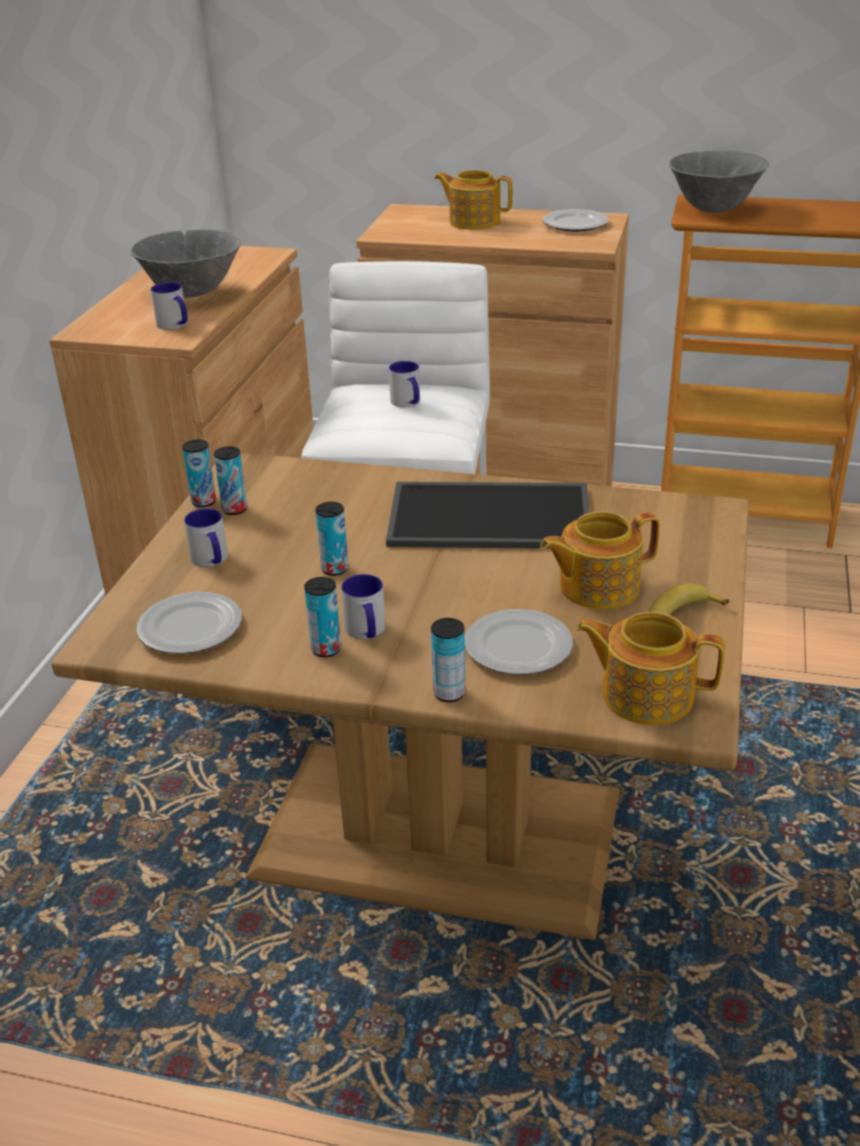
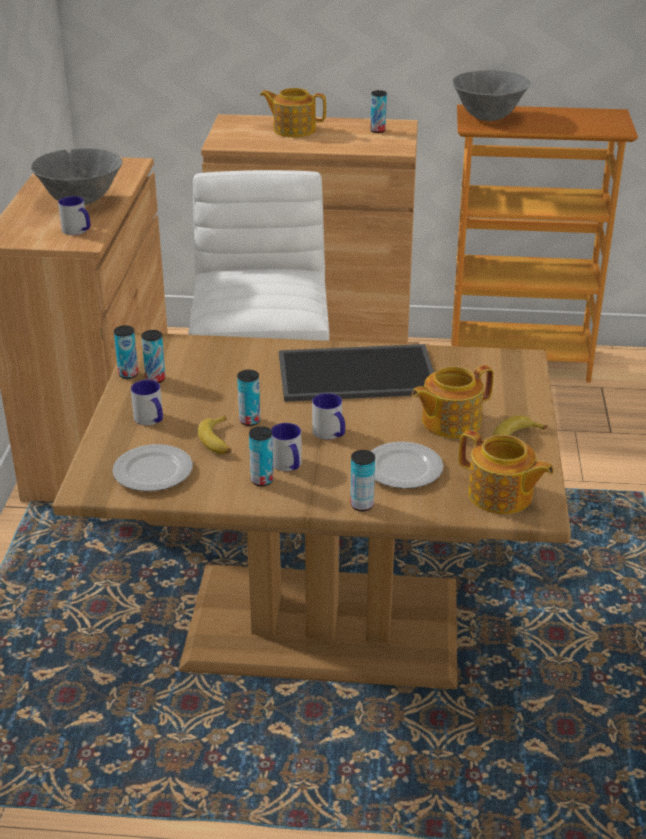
camera: 10 degrees left, 0 degrees up
(287, 593) = (219, 441): none -> banana
(408, 403) = (267, 285): mug -> mug (330, 434)
(576, 224) = (378, 131): plate -> can
(645, 694) = (501, 496): teapot -> teapot turned 150 degrees counterclockwise

